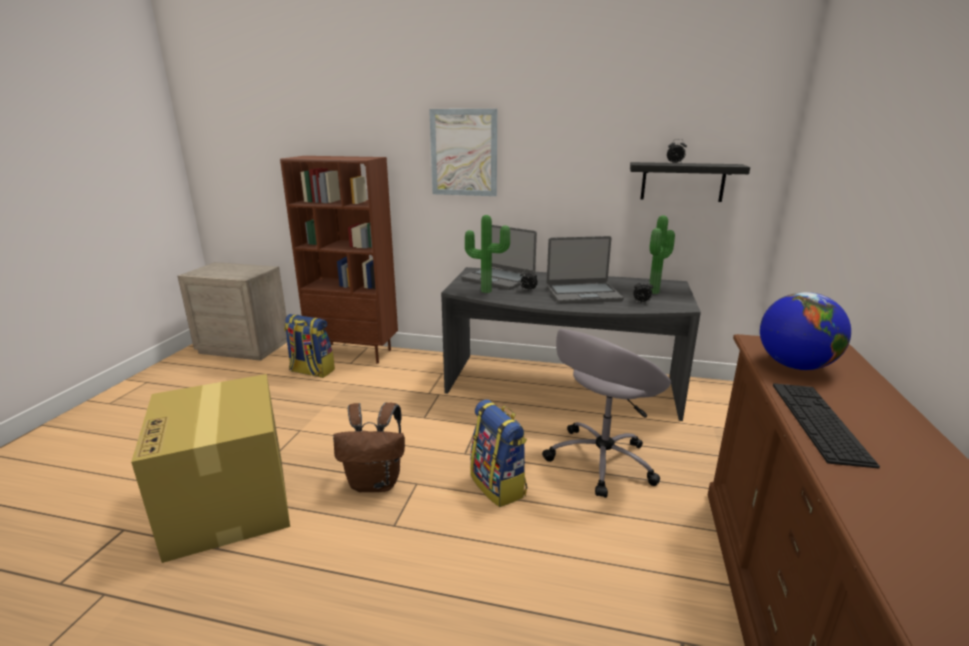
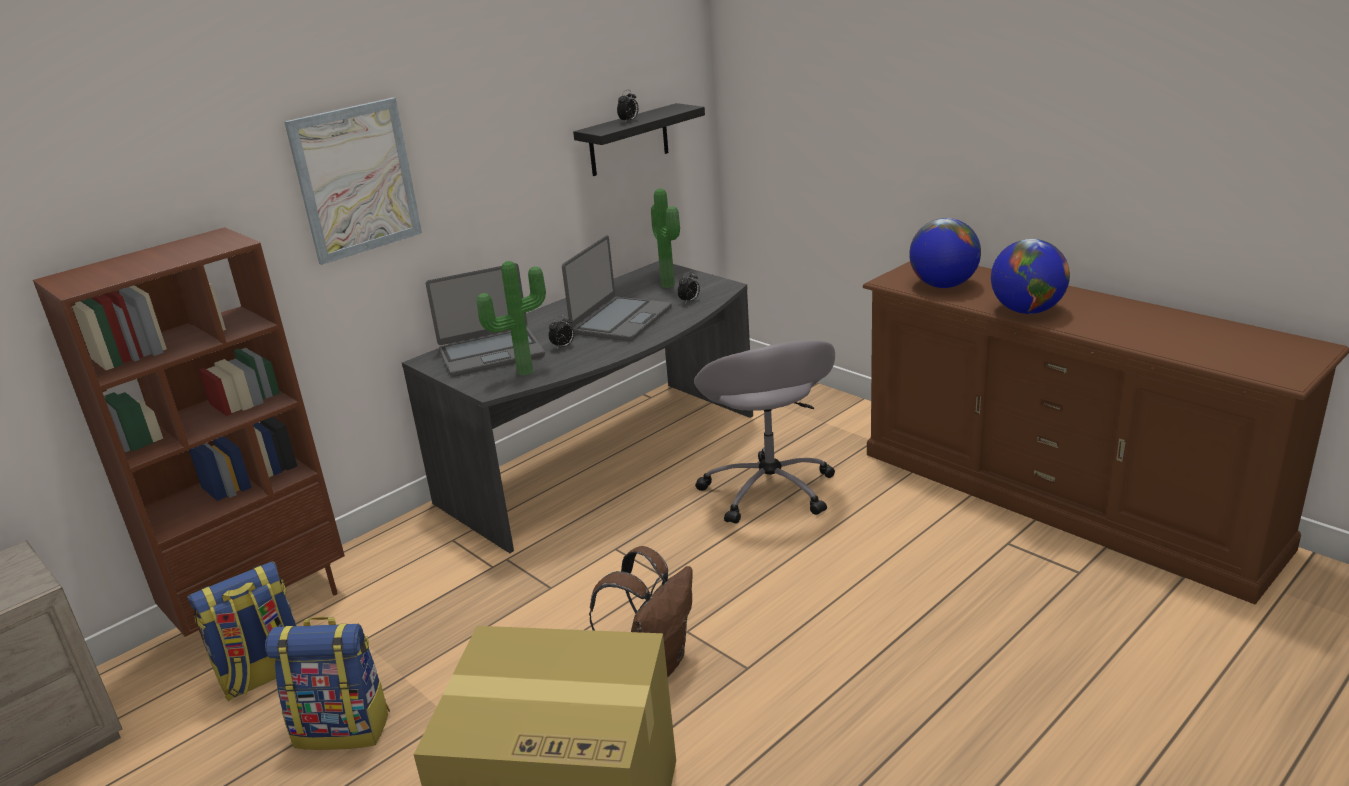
camera: 55 degrees left, 5 degrees up
(499, 485) = (746, 570): backpack -> backpack (344, 728)
(818, 421) = (1026, 311): keyboard -> globe

